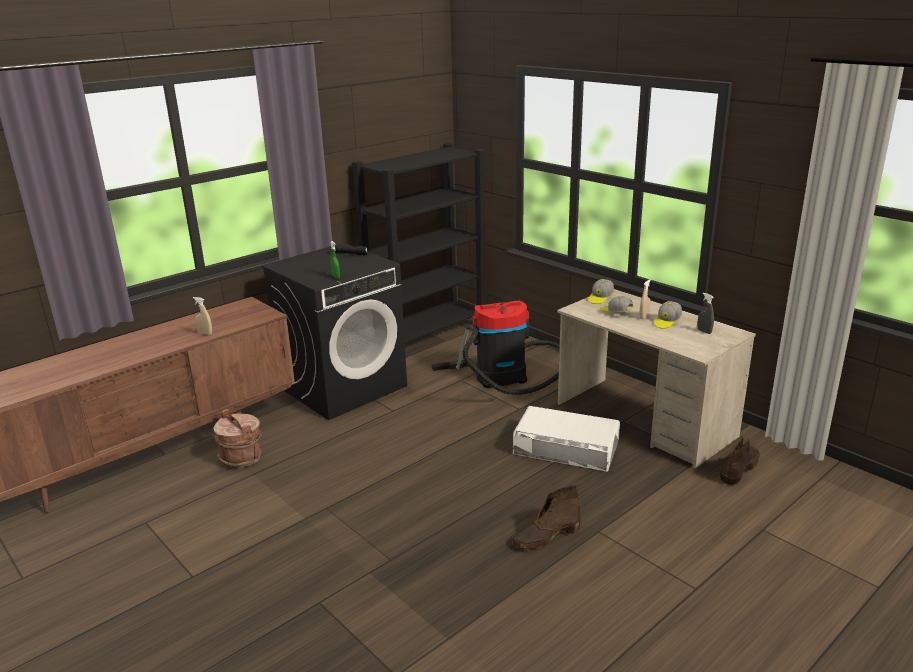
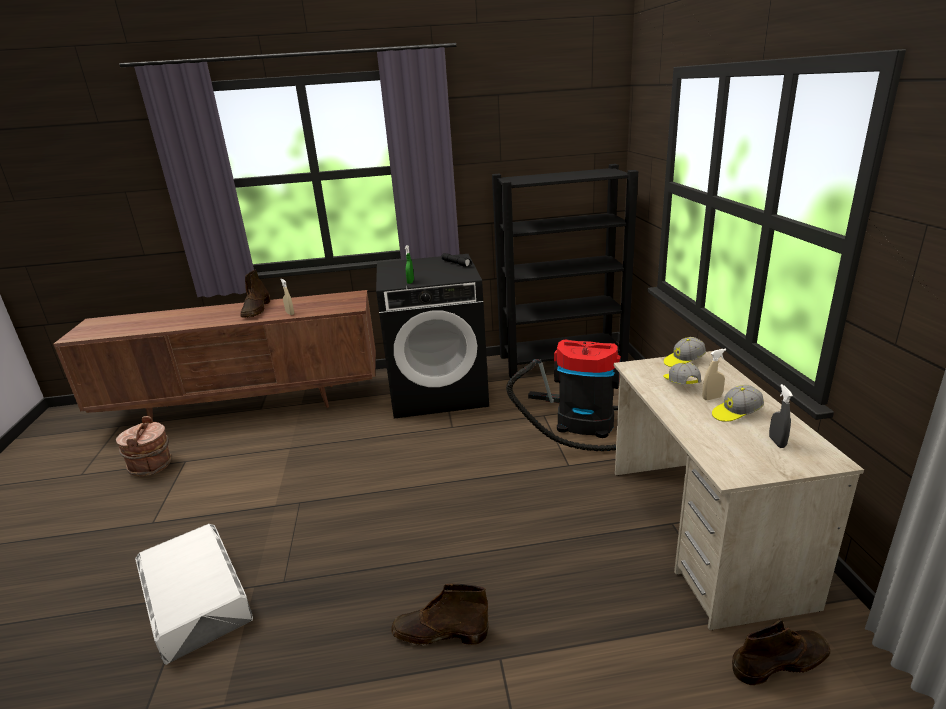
camera: 35 degrees right, 0 degrees up
(156, 339) = (256, 310): none -> brown boot
(241, 458) = (299, 430): brown bucket -> brown bucket (152, 466)
(566, 447) = (573, 529): white storage box -> white storage box (196, 598)

